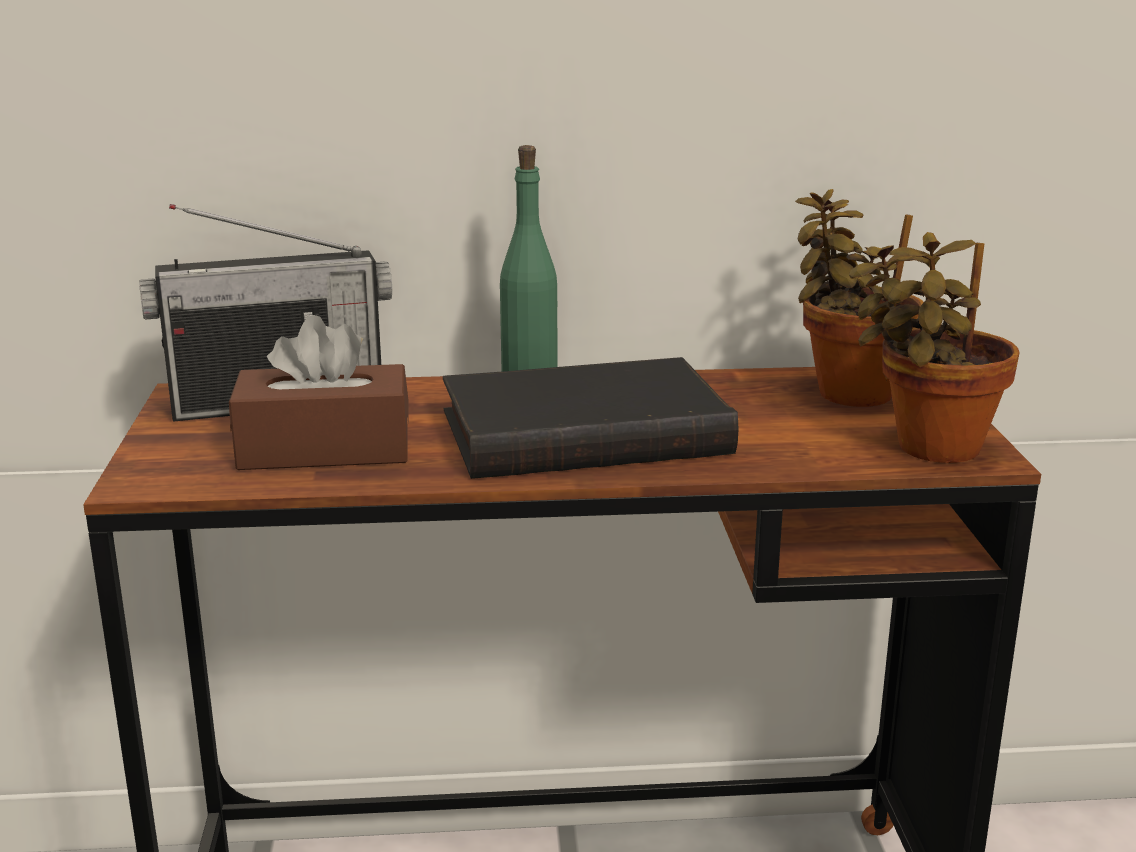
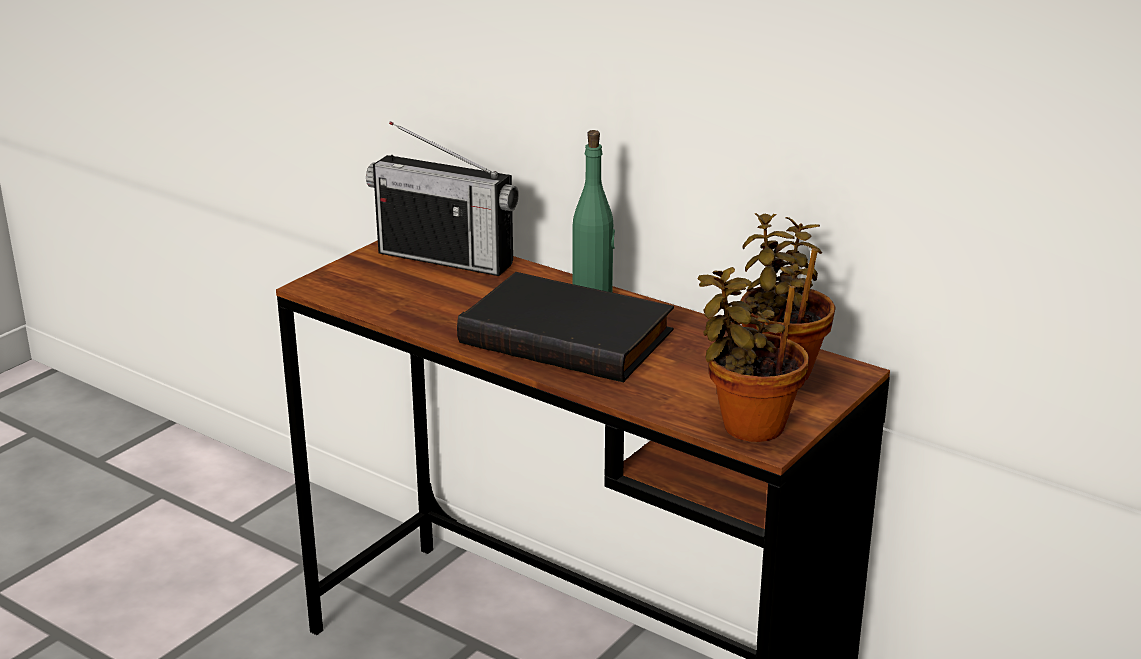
camera: 40 degrees right, 5 degrees up
(324, 449) = (421, 297): brown tissue box -> none

